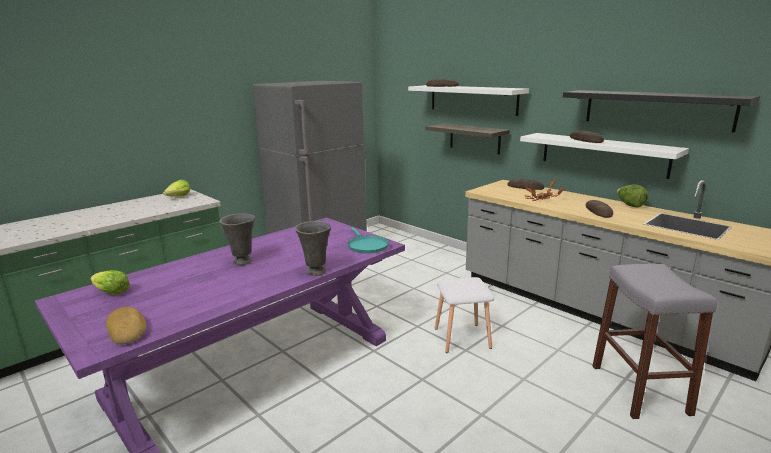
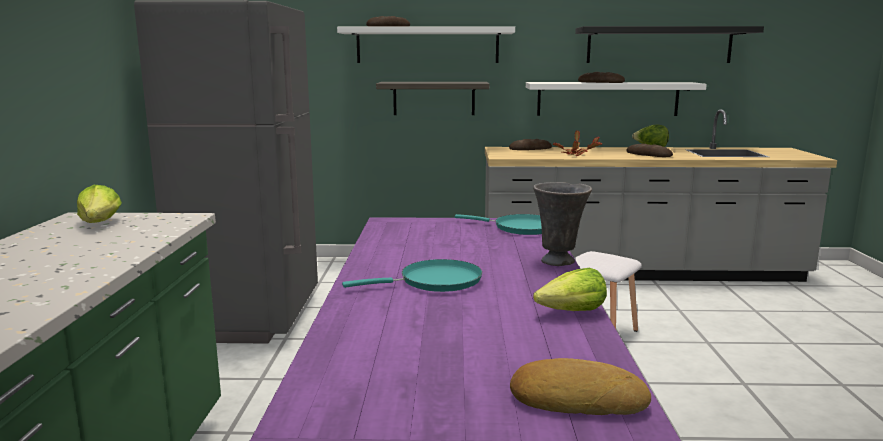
camera: 45 degrees left, 5 degrees down
(111, 292) = (365, 383): lettuce -> lettuce (572, 312)
(242, 262) = (435, 281): grey vase -> turquoise frying pan
(639, 389) = (776, 314): grey stool -> none

